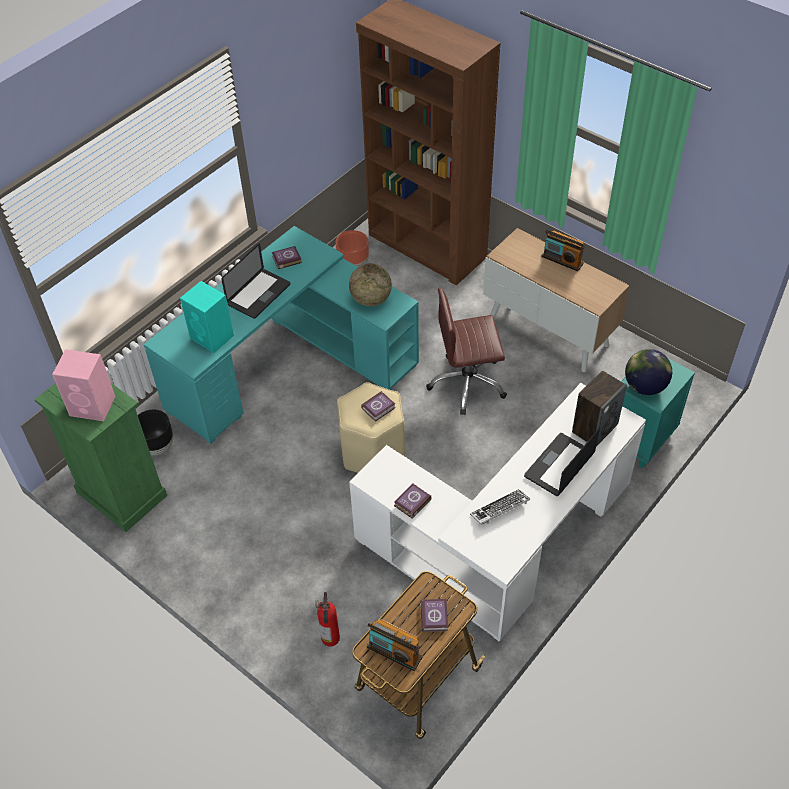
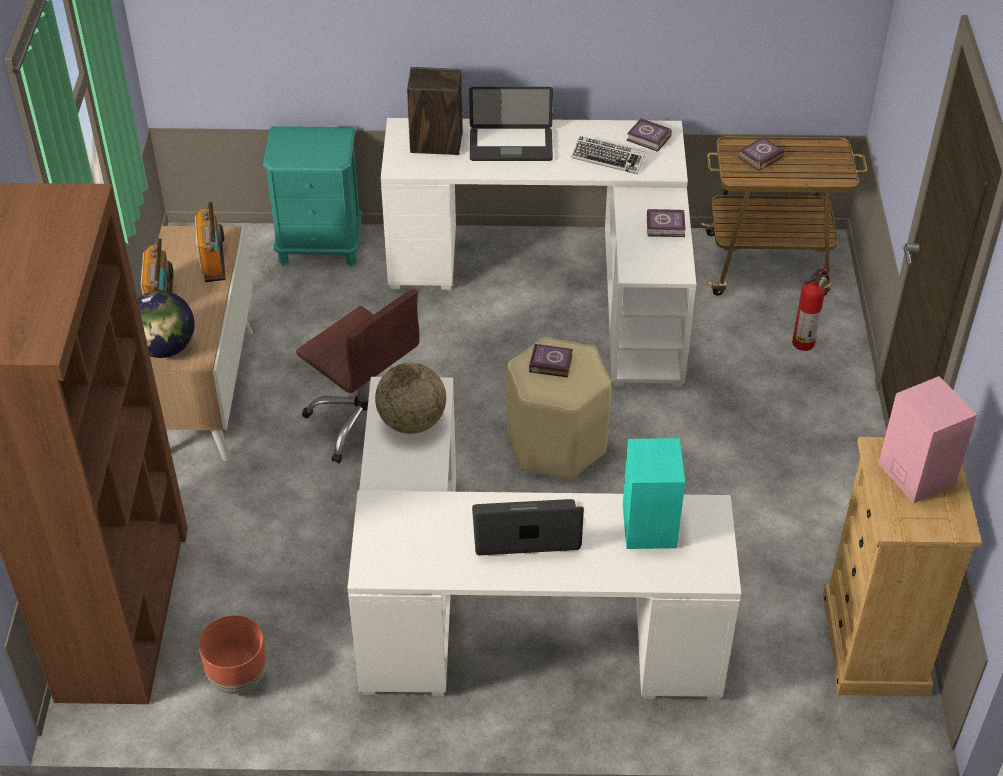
camera: 130 degrees left, 5 degrees down
(121, 494) = (875, 645): green dresser -> beige dresser
(157, 446) = (776, 664): black planter -> none
(286, 259) = (429, 547): book -> book (649, 139)
(289, 364) = (504, 620): turquoise desk -> white desk
(394, 652) = (822, 162): radio -> radio (213, 260)
(644, 386) = (328, 150): globe -> globe (165, 348)

